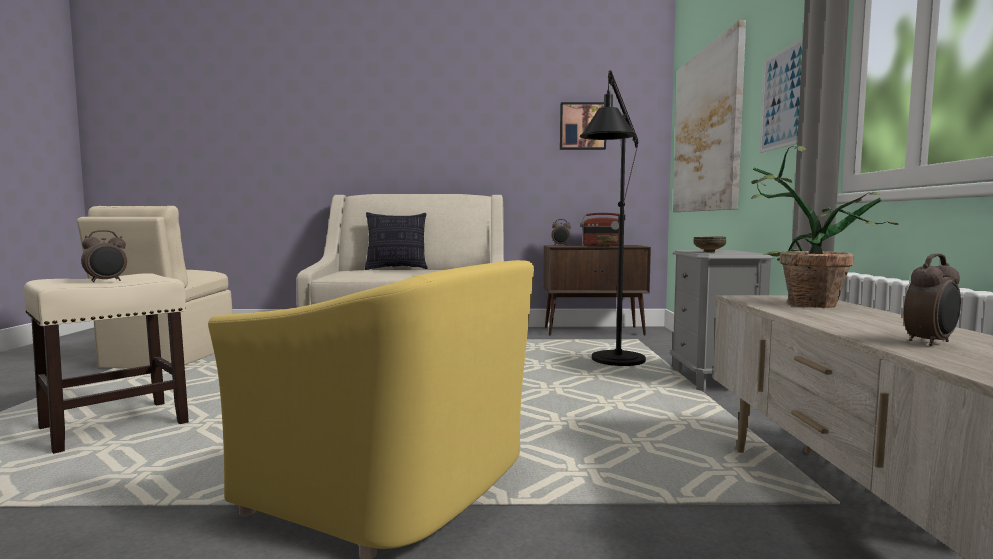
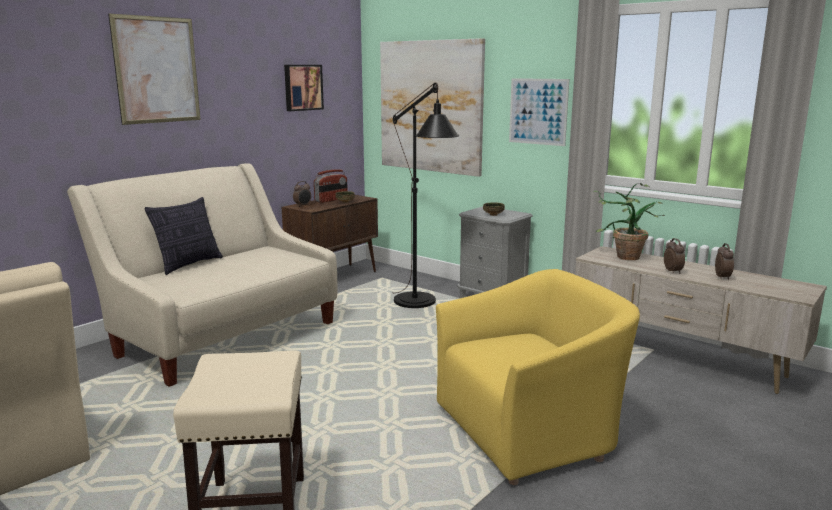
camera: 50 degrees left, 10 degrees up
(106, 281) = (259, 376): alarm clock -> alarm clock (673, 271)
(423, 108) = (157, 70): none -> picture

